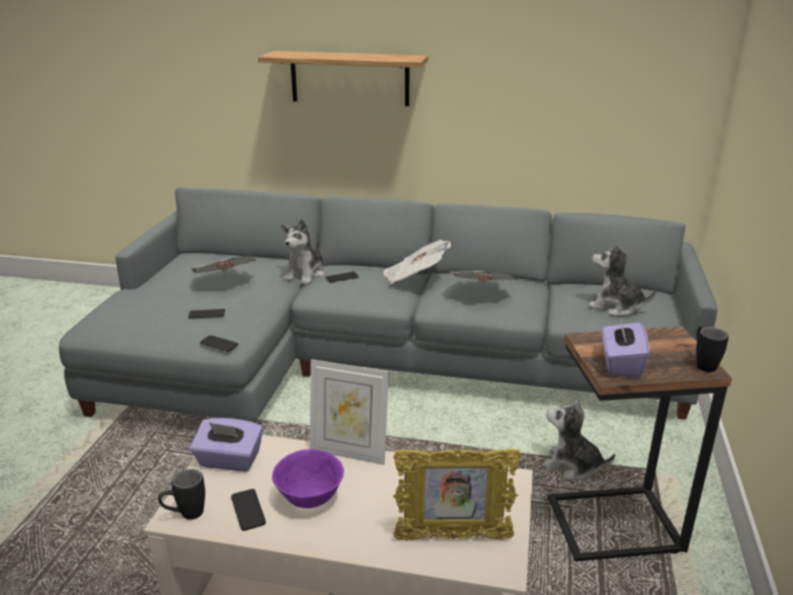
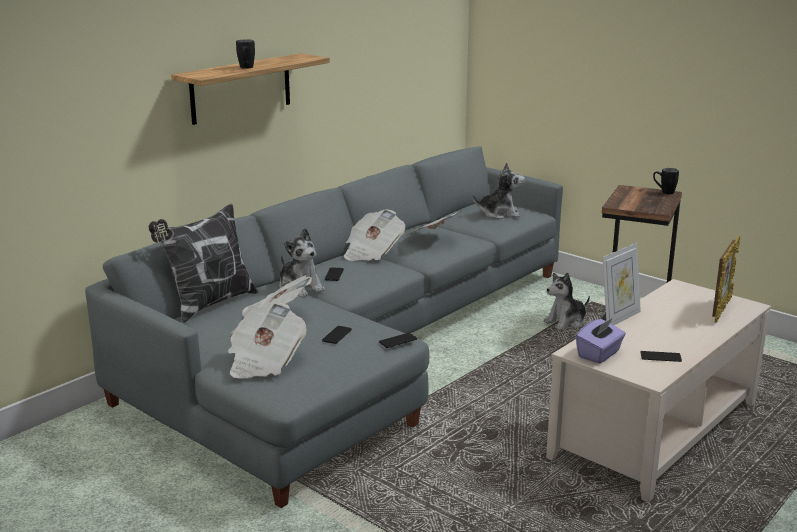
camera: 60 degrees left, 5 degrees down
(137, 302) = (264, 362): none -> newspaper
(185, 515) = (653, 376): black mug -> black mug (246, 68)
(239, 254) = (209, 304): none -> pillow
(310, 499) = (662, 338): purple bowl -> none
(615, 307) = (499, 214): plush toy -> plush toy turned 150 degrees counterclockwise
(620, 364) = (650, 205): purple tissue box -> none

